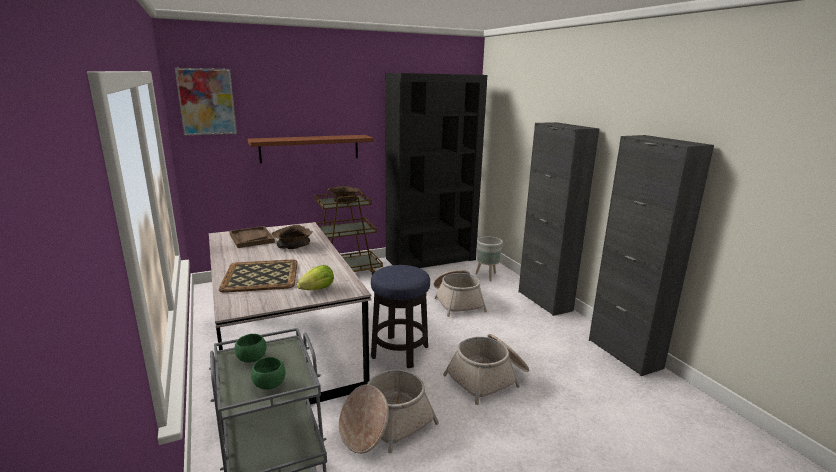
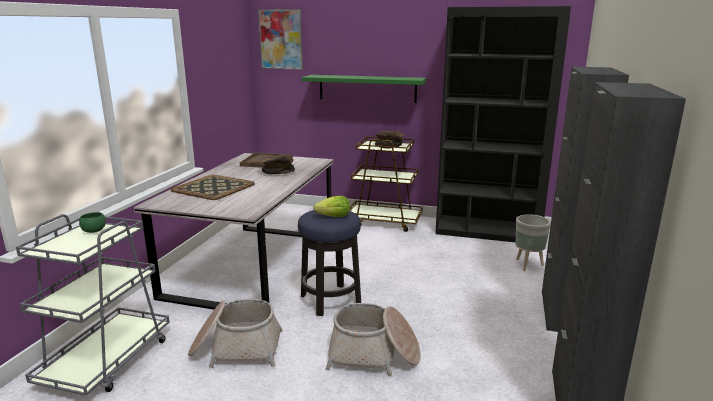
camera: 40 degrees right, 0 degrees up
(269, 385) = (70, 248): green bowl -> none
(310, 148) = (367, 88): brown shelf -> green shelf
(317, 289) = (227, 206): lettuce -> lettuce (334, 217)
(457, 301) = (452, 278): basket -> none

